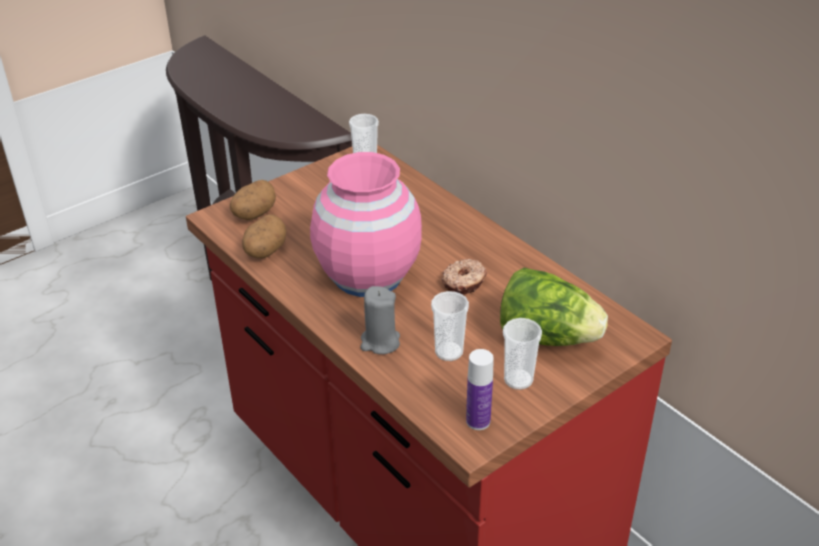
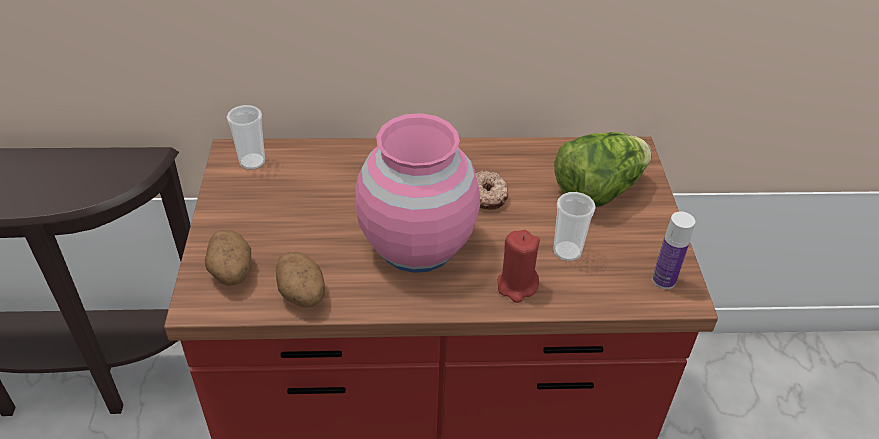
camera: 55 degrees left, 5 degrees up
(380, 342) = (517, 285): grey candle -> red candle
(518, 380) = (633, 232): cup -> none

